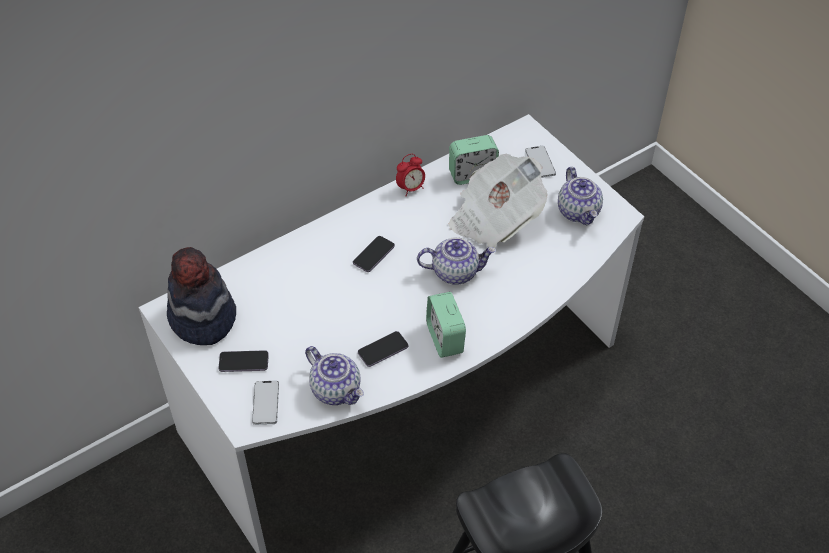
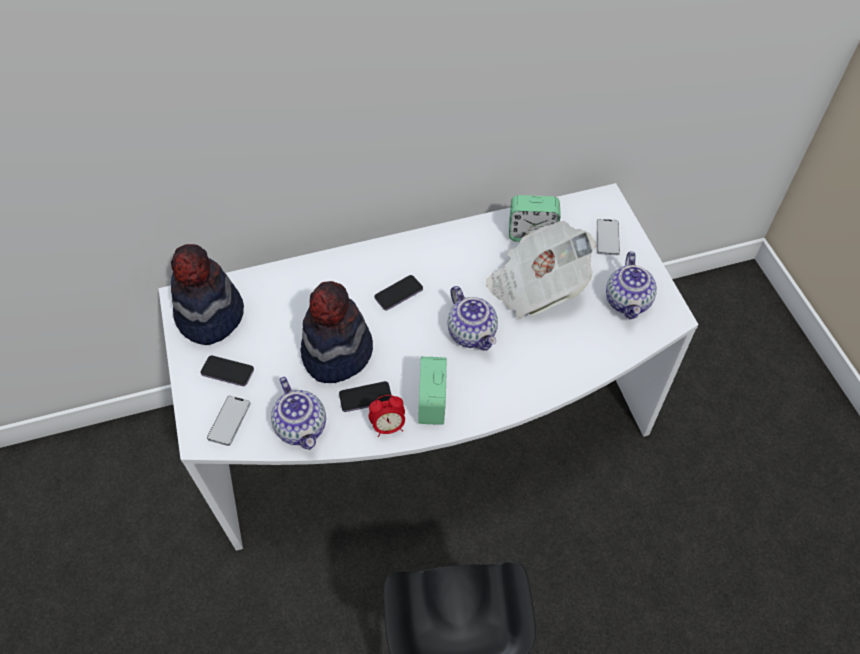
camera: 20 degrees right, 5 degrees up
(339, 319) = (336, 352): none -> hat
(411, 188) = (464, 233): alarm clock -> alarm clock (388, 427)
(455, 272) = (473, 333): teapot -> teapot turned 45 degrees clockwise

